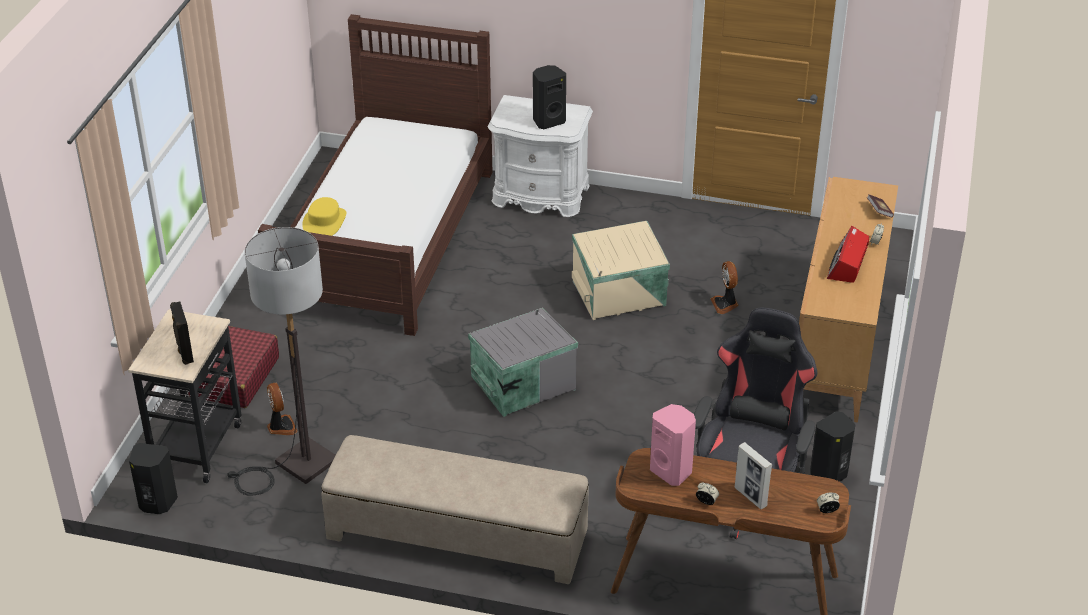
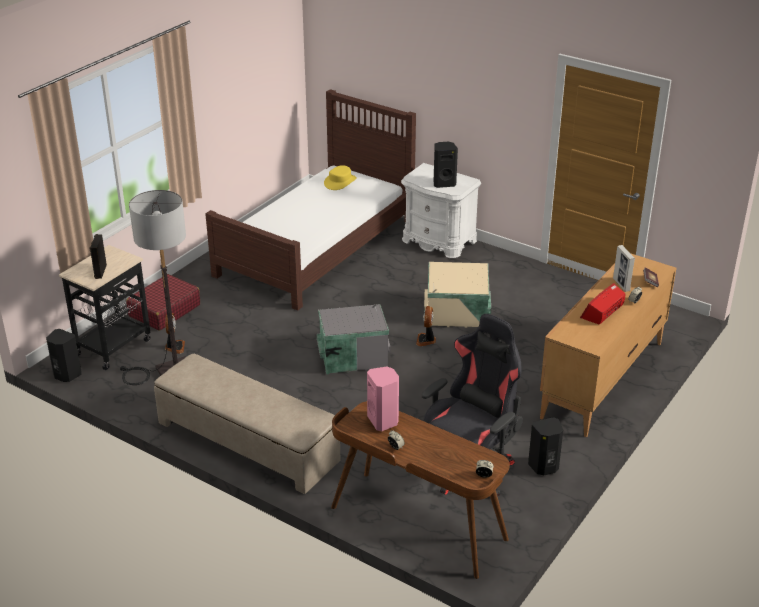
camera: 20 degrees right, 5 degrees down
(324, 222) = (262, 221): yellow hat -> yellow hat (340, 182)
(725, 304) = (531, 336): fan -> fan (426, 340)
(750, 497) = (431, 452): picture frame -> picture frame (621, 285)

